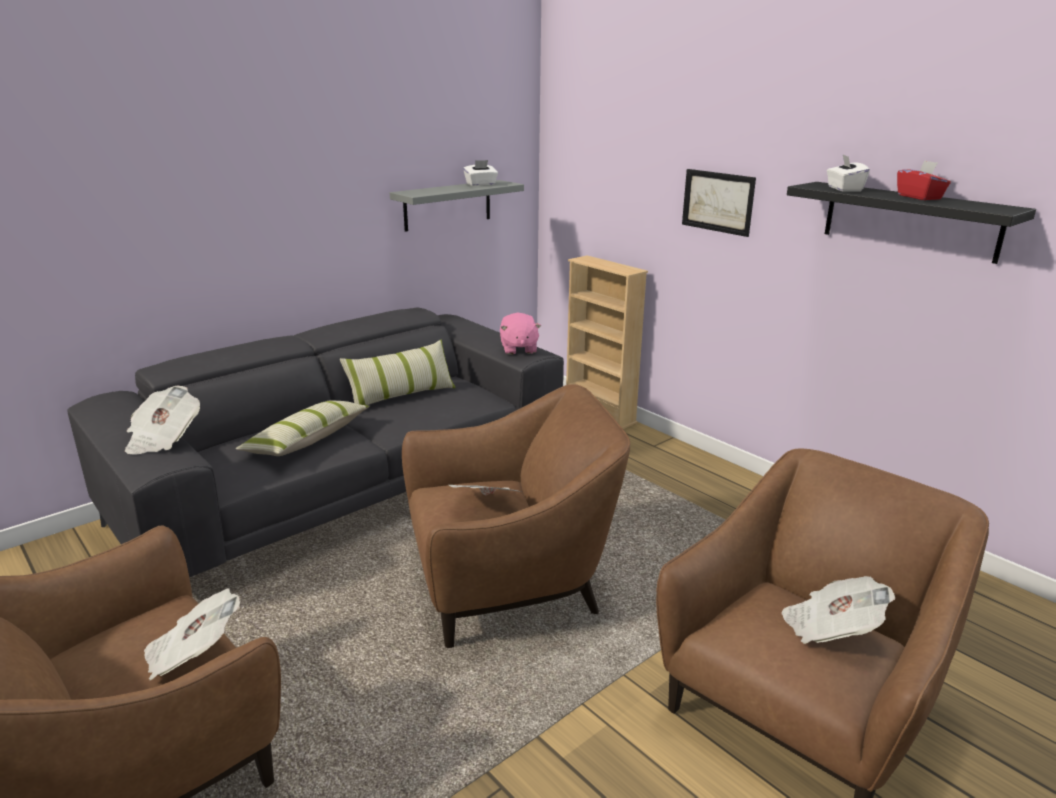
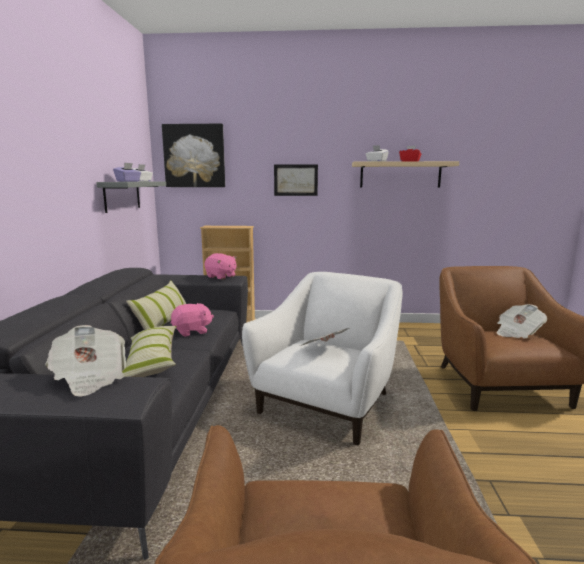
camera: 45 degrees left, 10 degrees down
(193, 653) = (356, 494): newspaper -> none
(405, 418) = (192, 331): none -> pink plush toy
(439, 190) = (128, 181): none -> purple tissue box
(509, 583) = (328, 403): brown armchair -> white armchair
(585, 141) = (194, 156): none -> picture
(910, 221) = (400, 175): black shelf -> beige shelf

